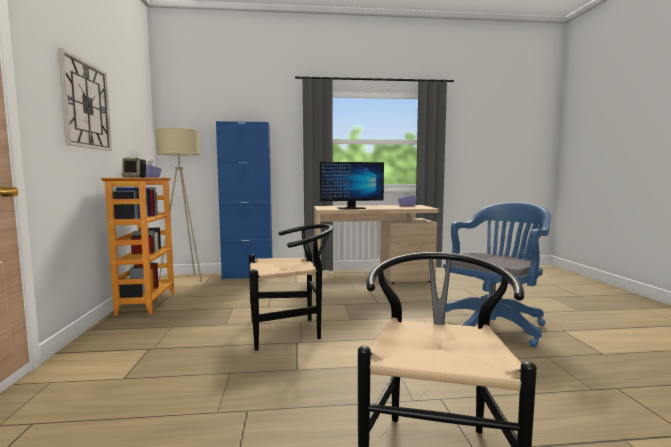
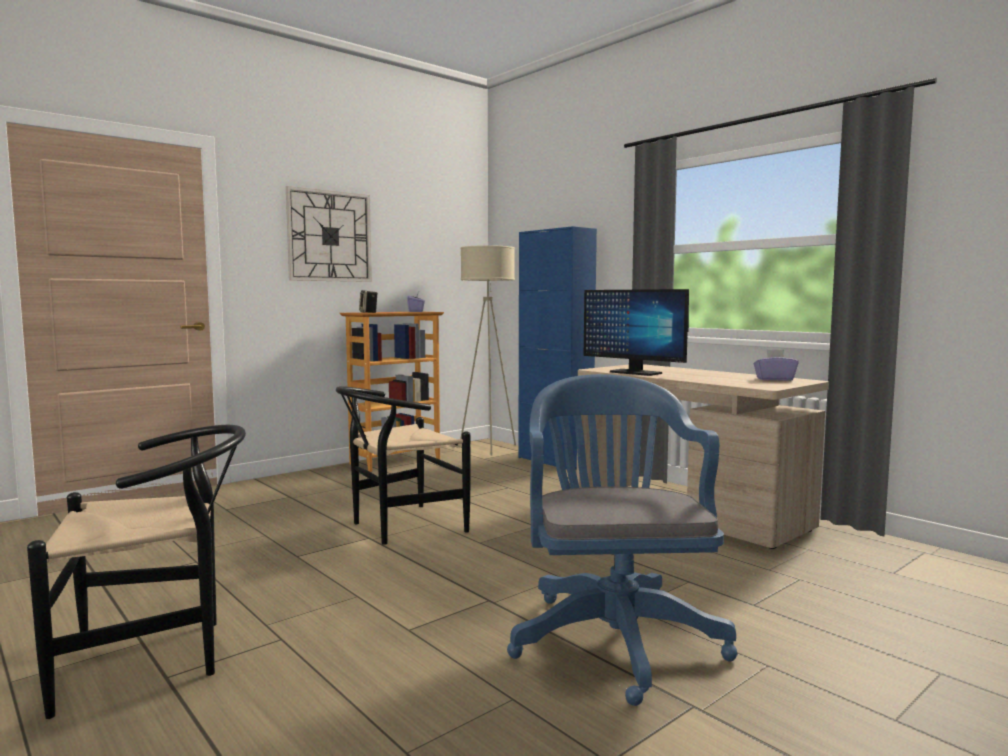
camera: 55 degrees right, 0 degrees up
(291, 330) = (399, 527): black chair -> black chair turned 105 degrees clockwise
(494, 325) = (614, 635): blue office chair -> blue office chair turned 105 degrees counterclockwise

